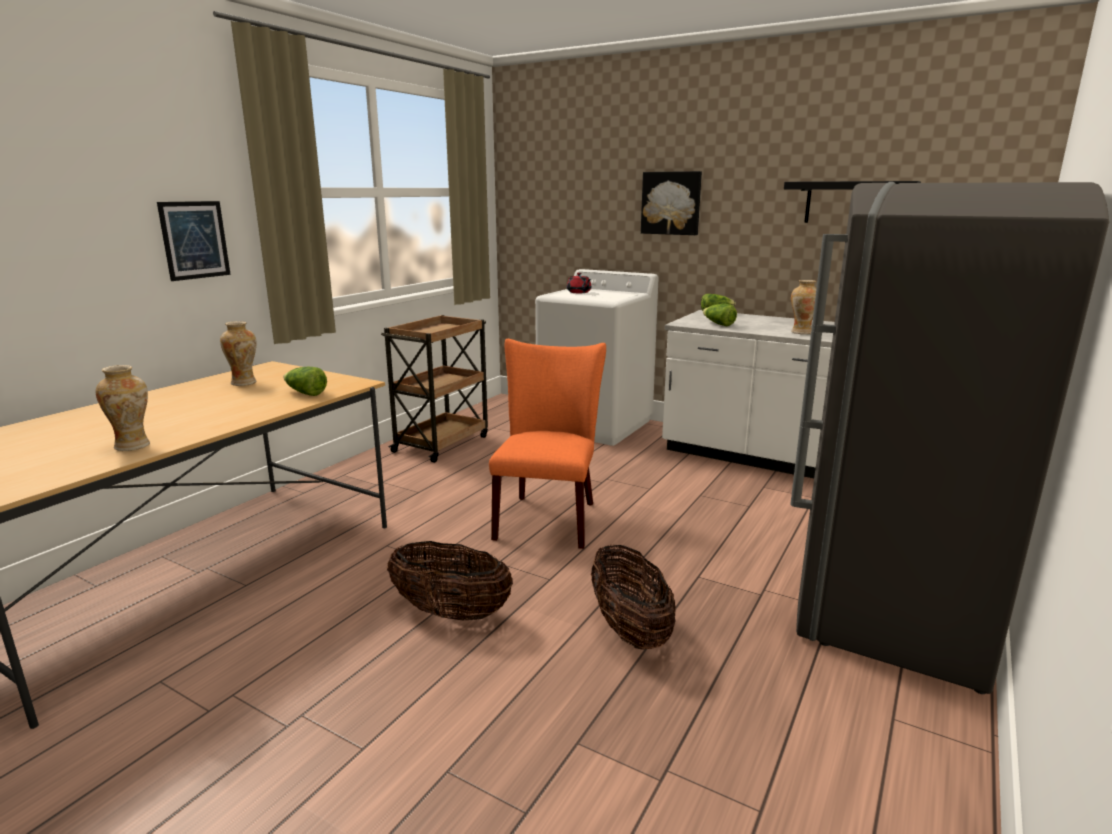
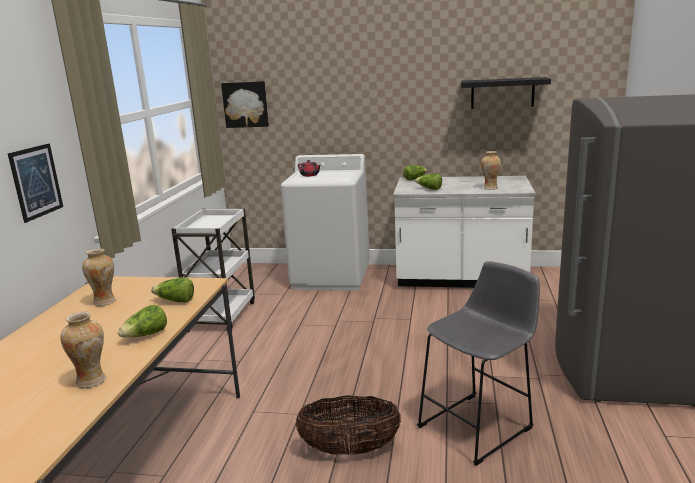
camera: 20 degrees left, 0 degrees up
(235, 417) = (146, 335): none -> lettuce
(442, 443) = (222, 315): brown cart -> white cart
(548, 517) = (357, 357): orange chair -> none
(629, 629) = (479, 425): basket -> grey stool
(671, 203) = (369, 100): picture -> picture (246, 104)

